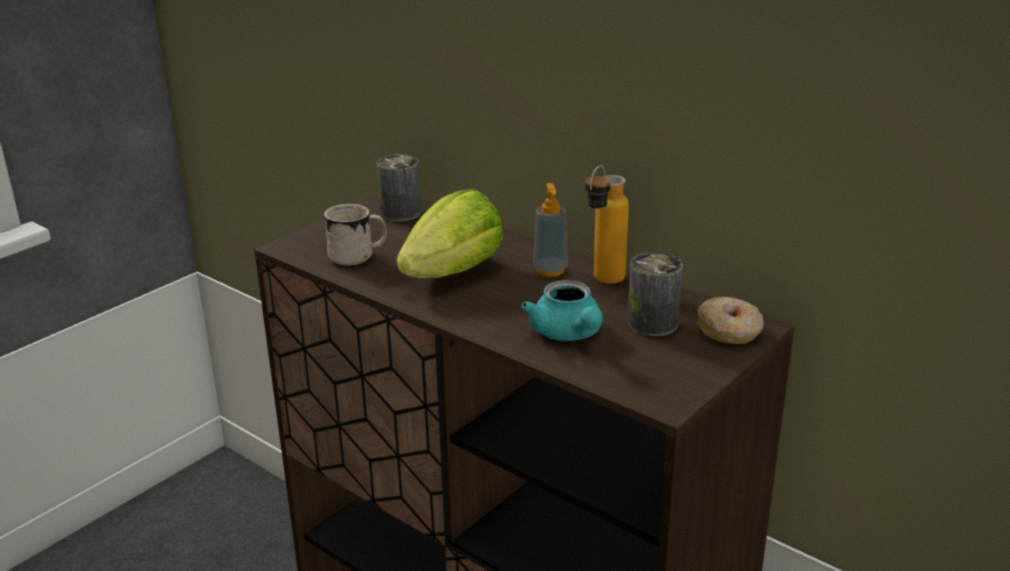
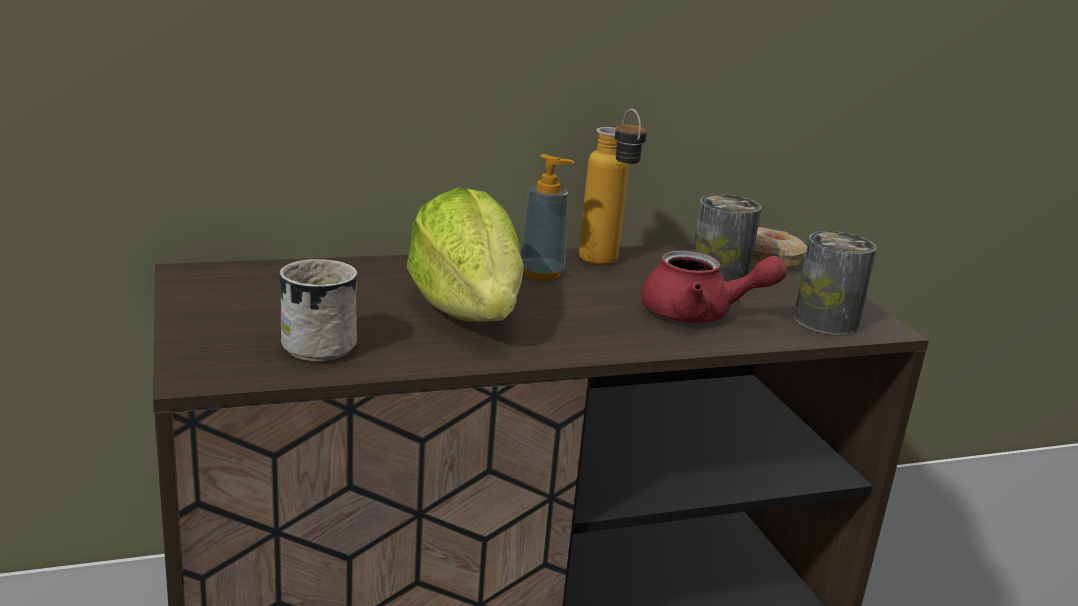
camera: 60 degrees left, 5 degrees down
(400, 213) = (243, 281): can -> can (826, 322)
(568, 334) = (699, 314): turquoise teapot -> red teapot

